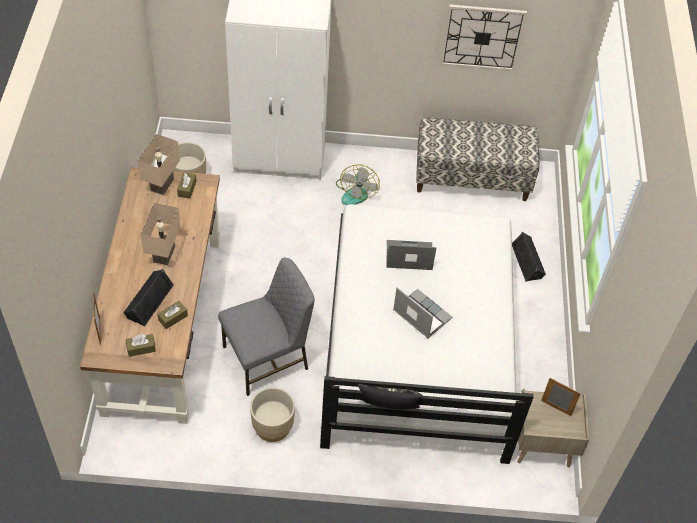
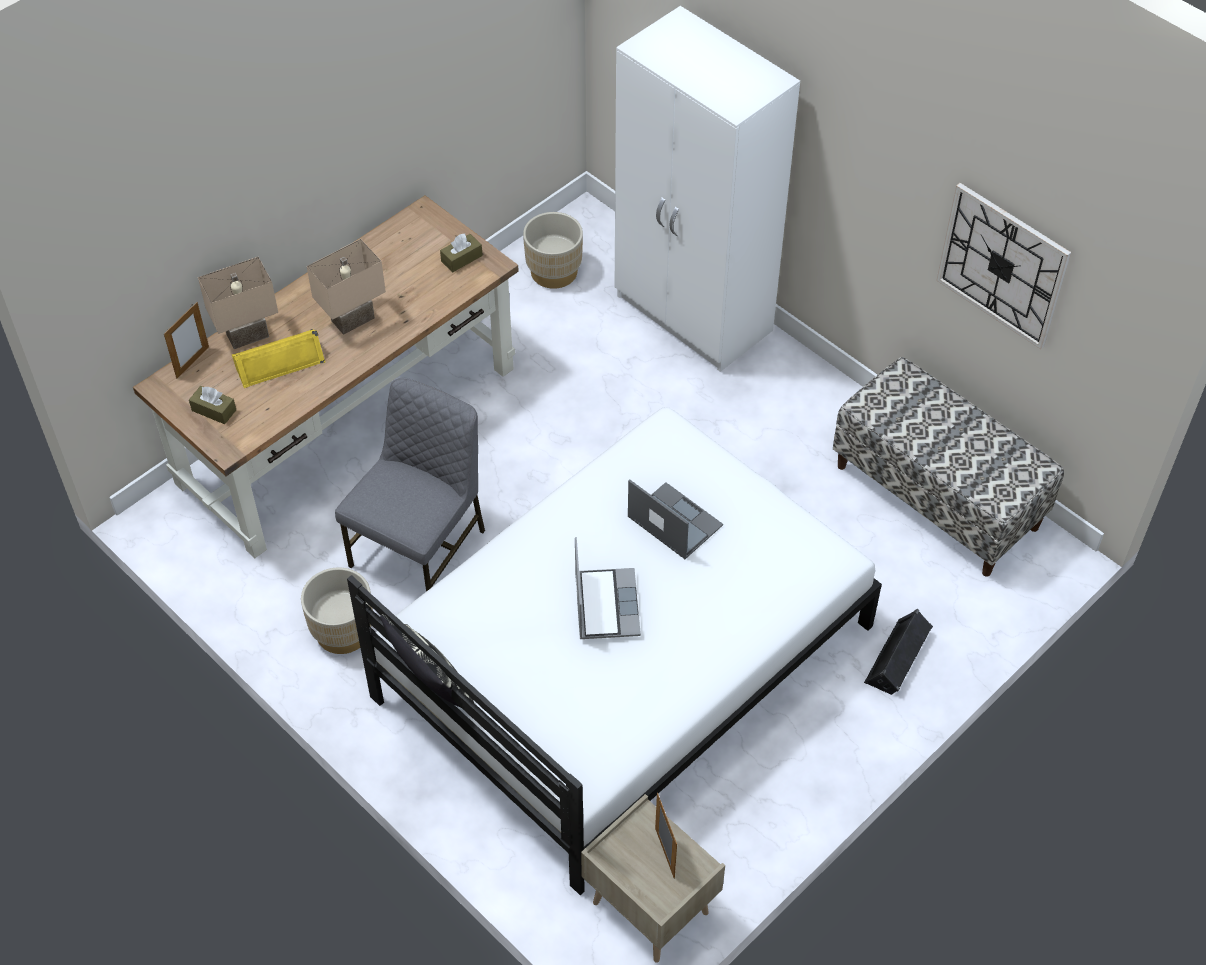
camera: 45 degrees right, 0 degrees up
(148, 300) = (279, 361): black speaker -> yellow speaker
(161, 184) = (437, 235): beige table lamp -> beige table lamp (247, 333)
(173, 318) = (283, 399): brown tissue box -> none
(267, 358) = (421, 548): grey chair -> grey chair turned 75 degrees counterclockwise
(356, 192) = (752, 415): fan -> none

